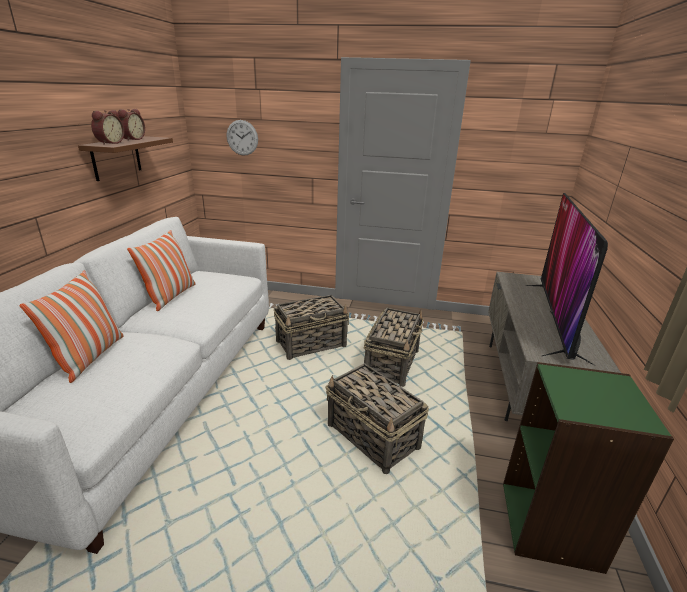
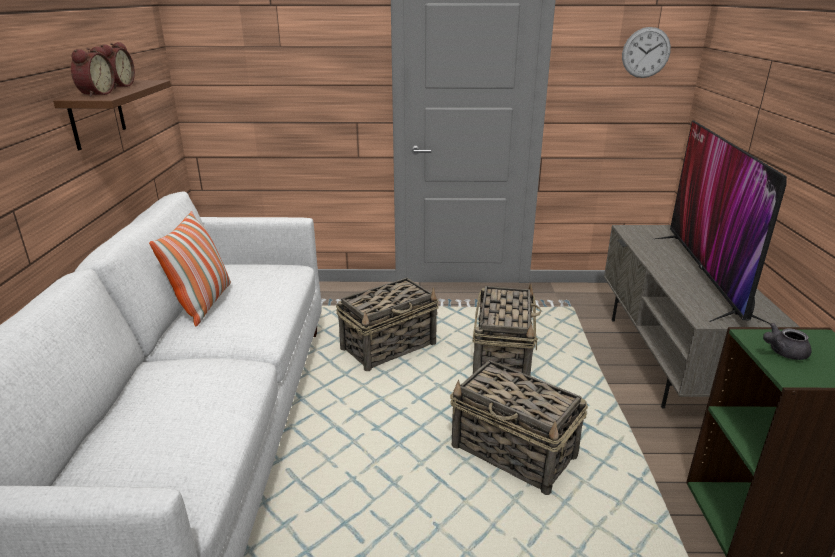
camera: 10 degrees left, 0 degrees up
(90, 357) = (135, 401): pillow -> none
(242, 137) = (253, 73): wall clock -> wall clock (646, 52)
(574, 389) = (782, 352): none -> grey teapot

